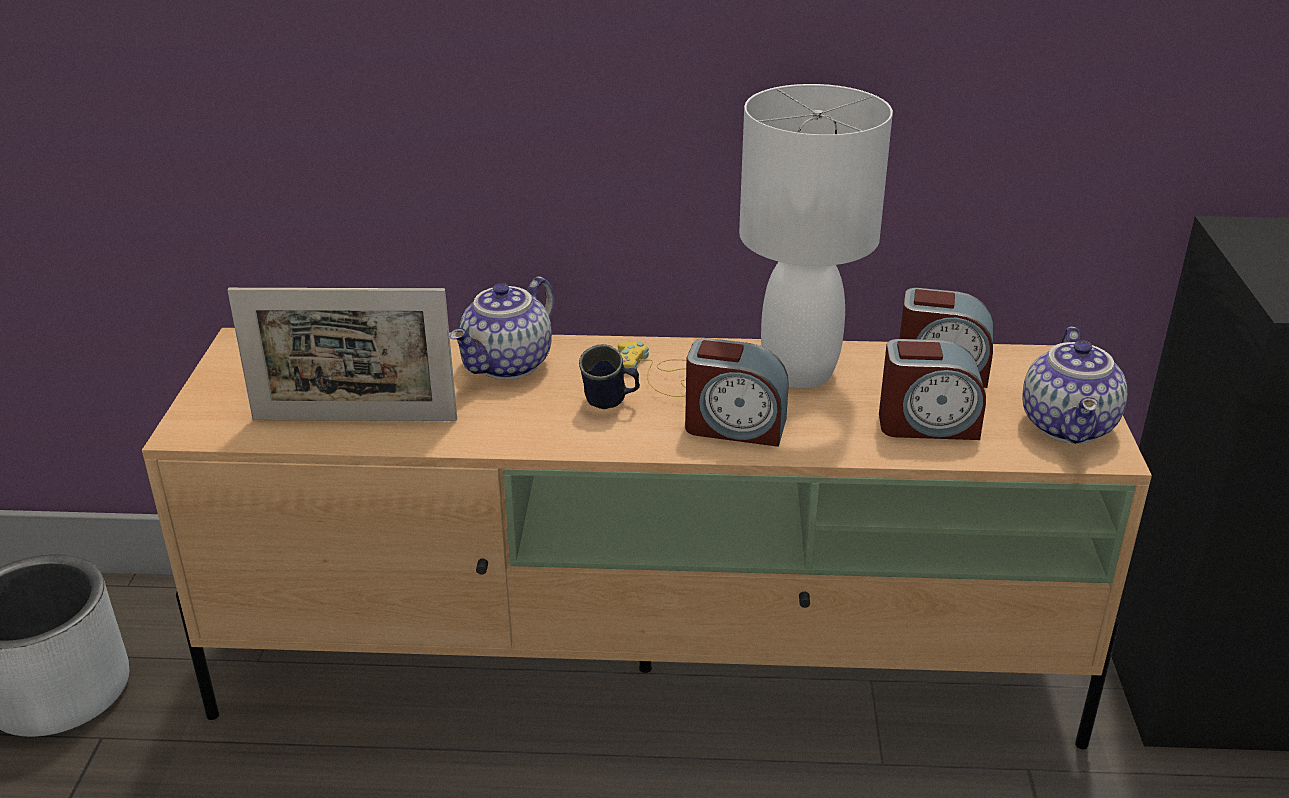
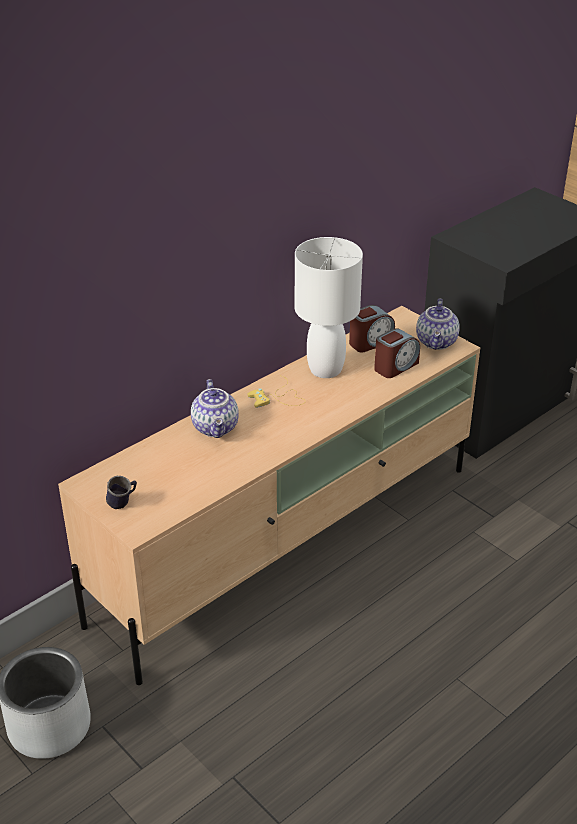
camera: 45 degrees left, 5 degrees up
(354, 419) = (197, 484): picture frame -> none
(611, 404) = (282, 421): blue mug -> blue mug (123, 504)
(734, 426) = (337, 404): alarm clock -> none
(1070, 427) = (437, 342): teapot -> teapot turned 45 degrees clockwise

